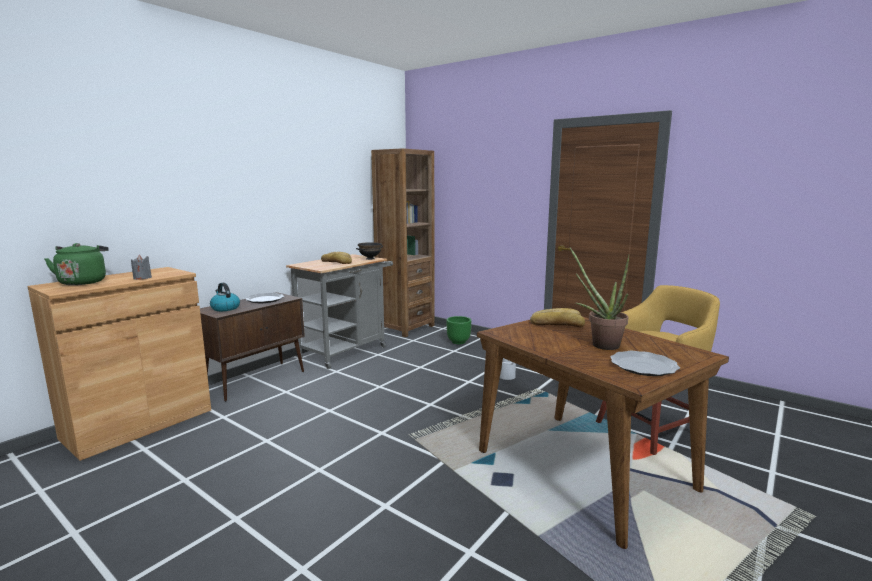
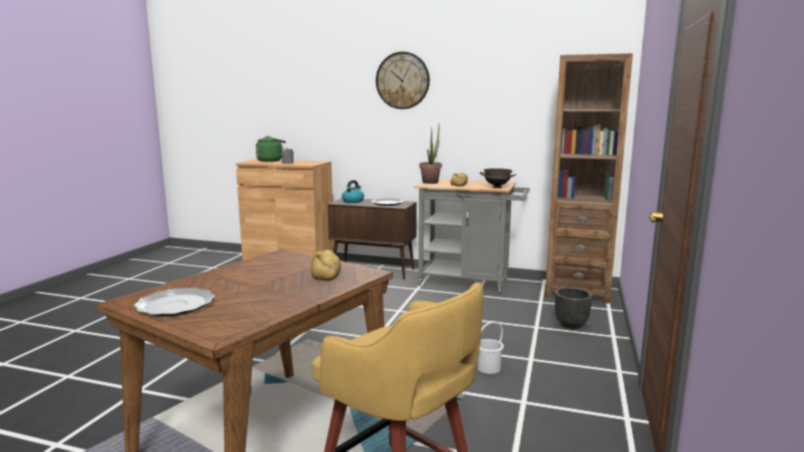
camera: 70 degrees right, 0 degrees up
(246, 162) = (402, 80): none -> wall clock
(459, 342) = (571, 325): green planter -> black planter
(600, 344) = (251, 288): potted plant -> potted plant (431, 182)

